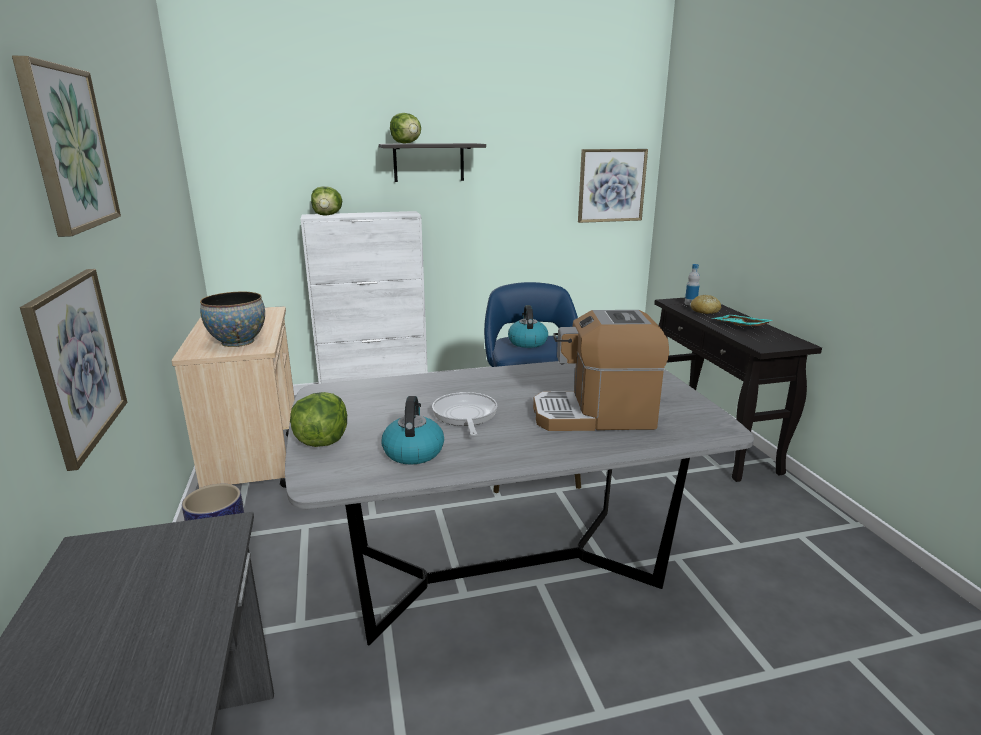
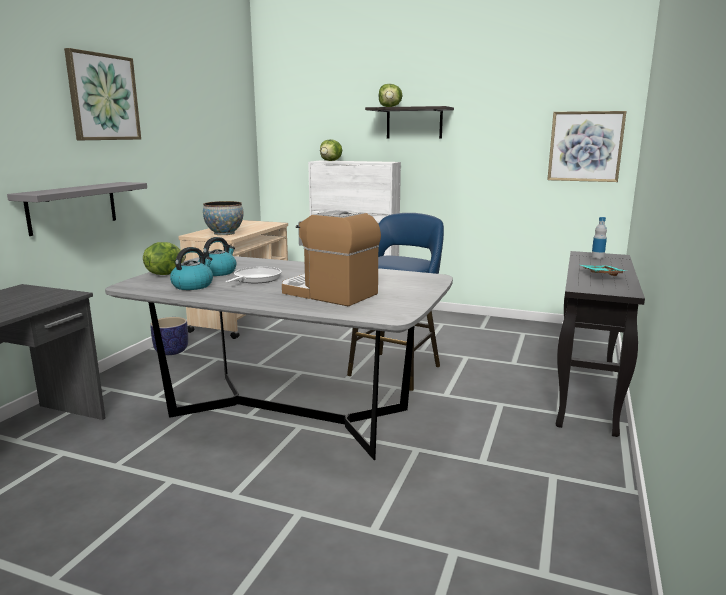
camera: 35 degrees right, 5 degrees down
(77, 363) = (72, 207): picture -> grey shelf
(527, 342) = (393, 258): kettle -> kettle (218, 272)
(705, 311) = (597, 263): bread -> none

